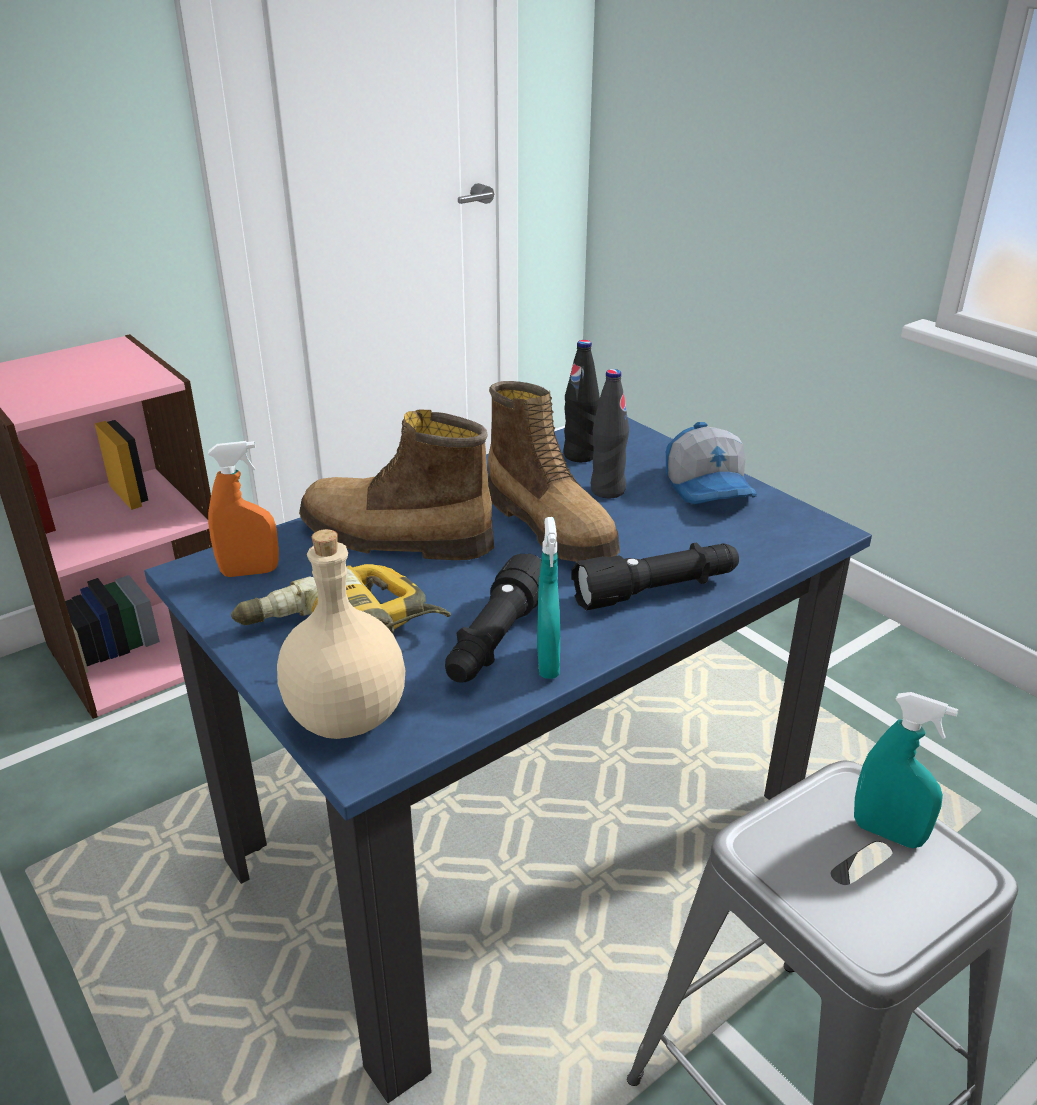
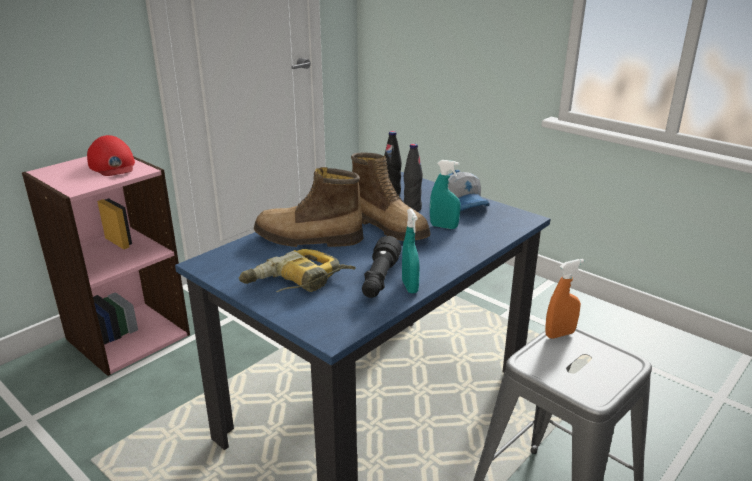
camera: 10 degrees left, 5 degrees down
(110, 366) = (112, 165): none -> red cap
(250, 572) = (235, 260): orange spray bottle -> orange spray bottle (560, 334)
(344, 718) = (315, 320): beige bottle -> none
(657, 591) = (453, 251): black flashlight -> none
(887, 833) = (587, 350): turquoise spray bottle -> turquoise spray bottle (443, 226)

